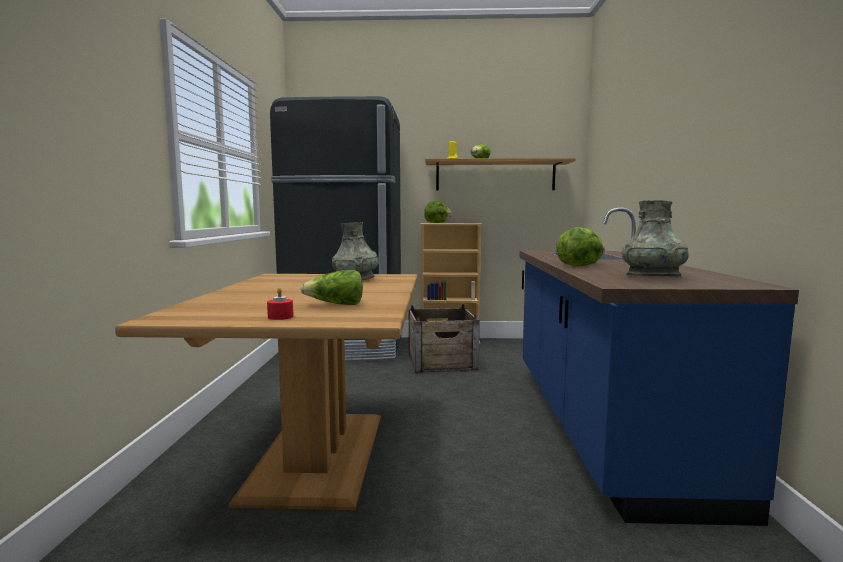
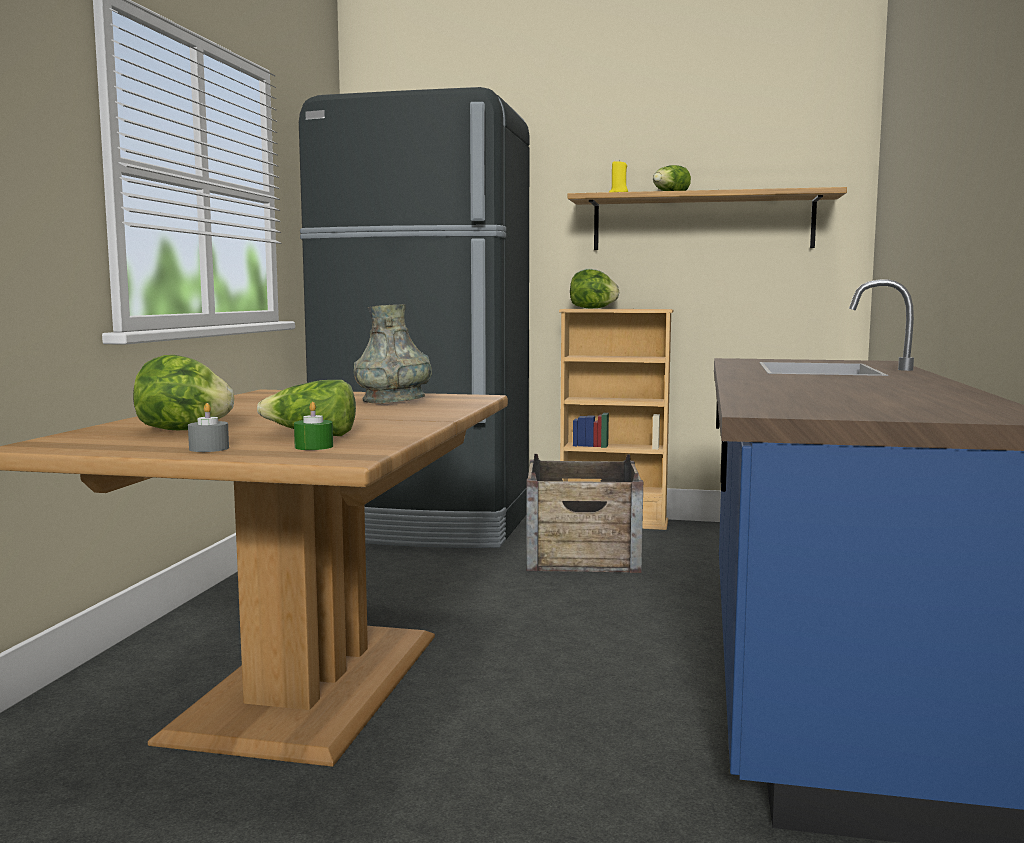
camera: 10 degrees right, 0 degrees up
(280, 317) = (209, 448): red candle -> grey candle
(347, 313) = (314, 447): none -> green candle
(580, 265) = (766, 383): lettuce -> lettuce (183, 430)
(653, 276) = (859, 401): grey vase -> none

